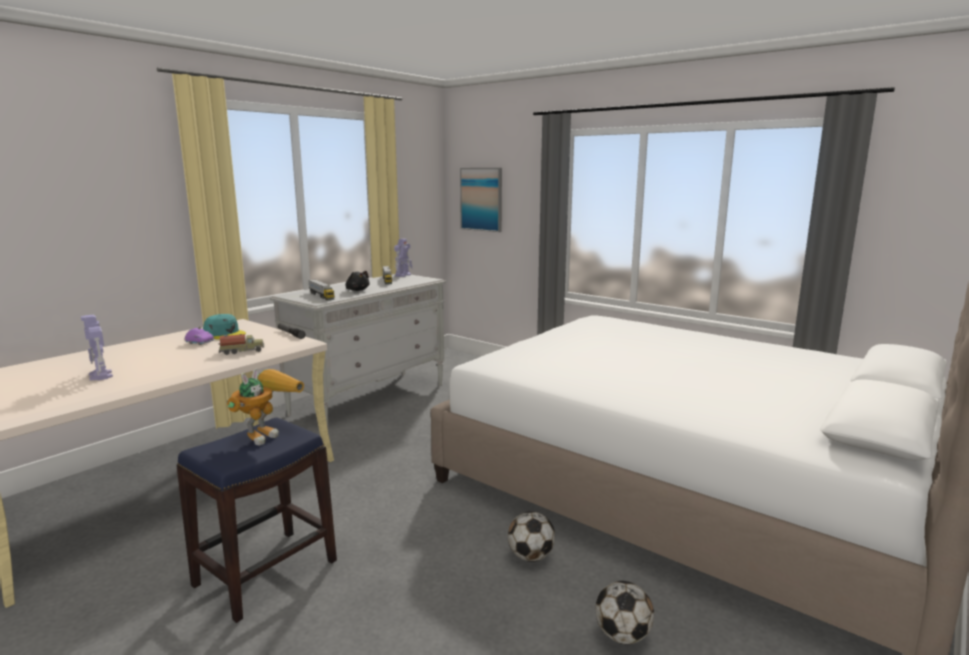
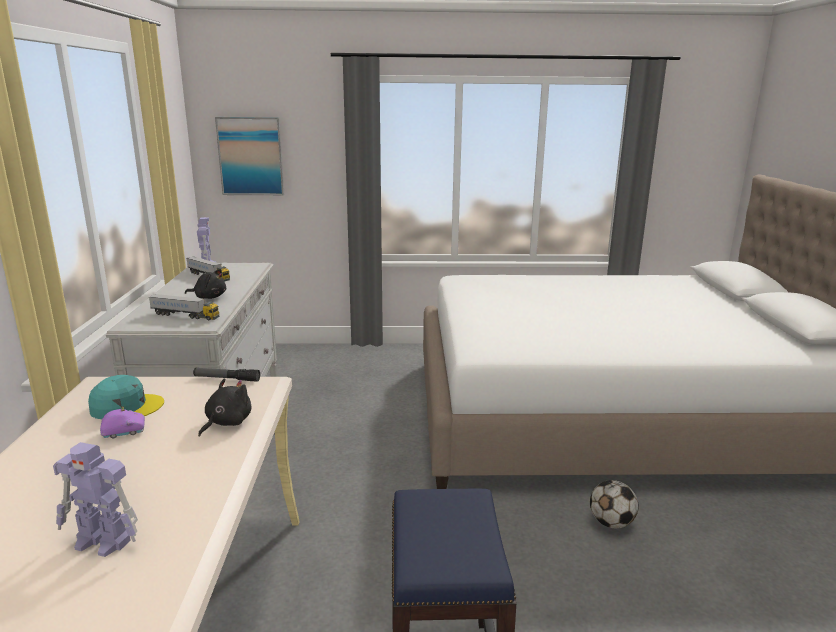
camera: 40 degrees left, 5 degrees up
(242, 351) = (226, 423): toy truck -> black plush toy
(267, 433) = (436, 512): toy robot -> none
(622, 635) = (745, 548): football -> none

